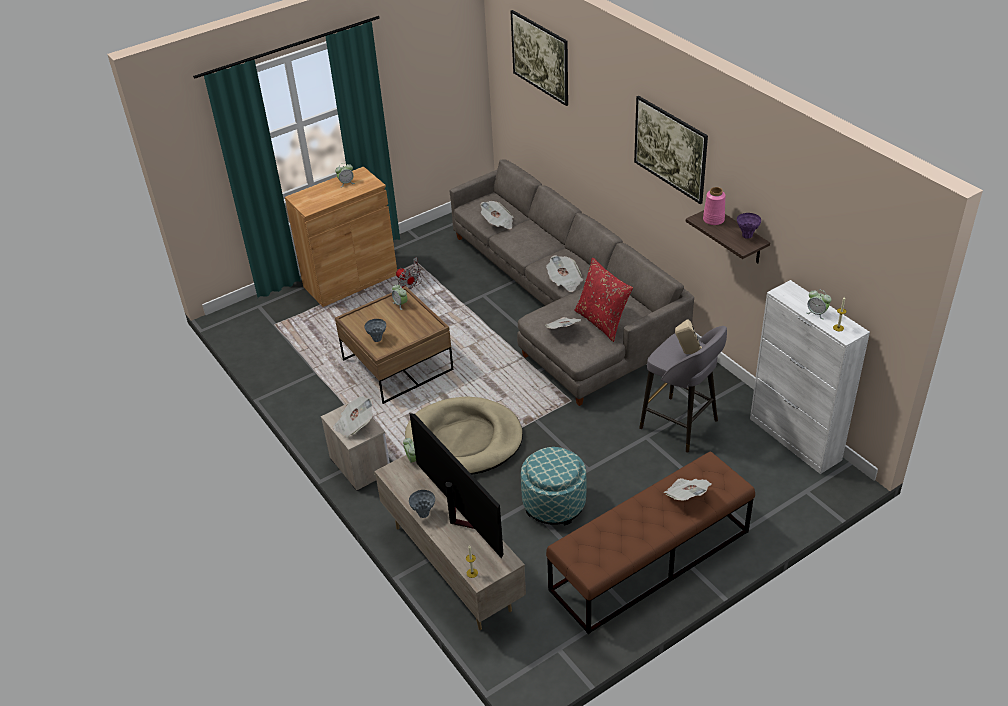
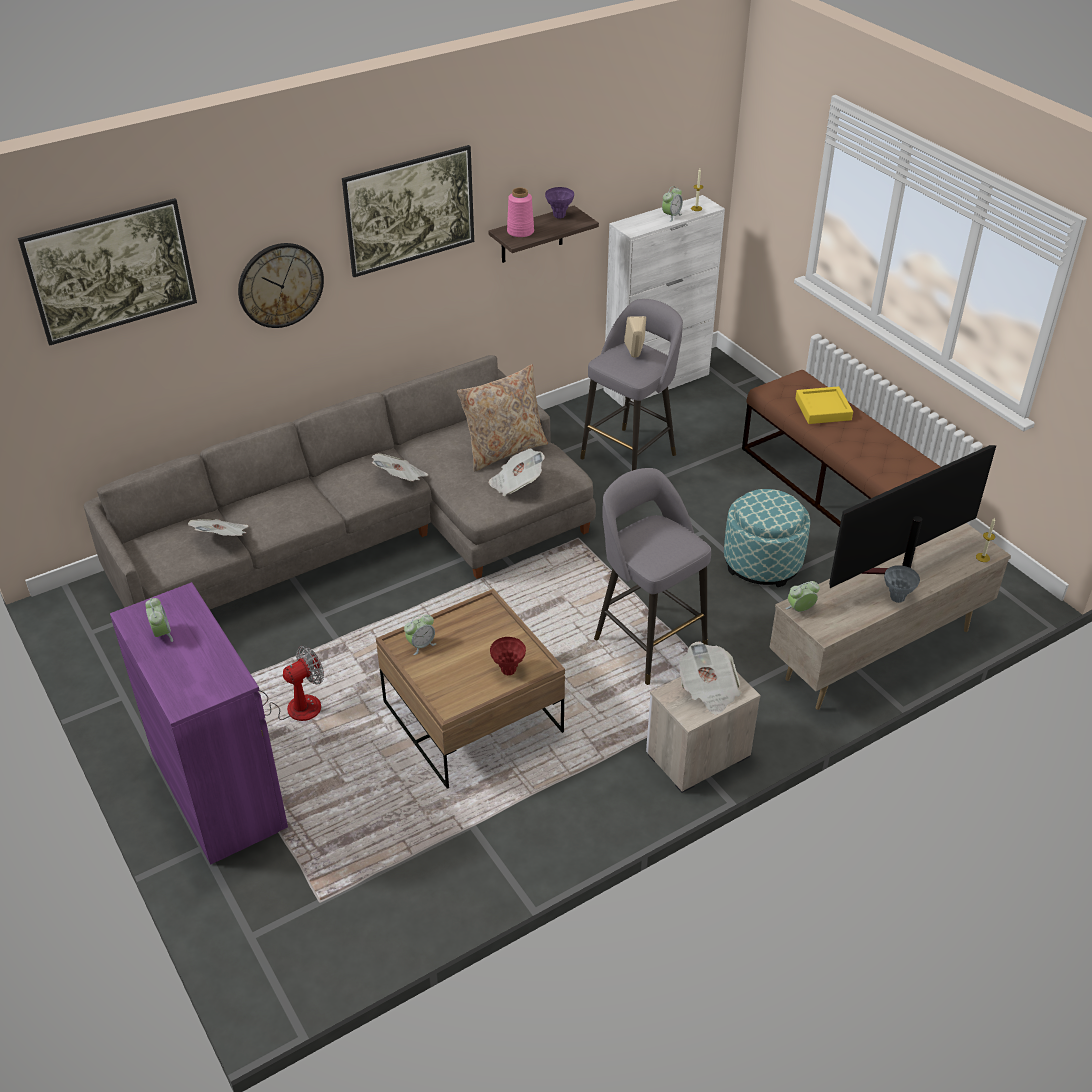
camera: 90 degrees left, 0 degrees up
(350, 280) = (218, 790): brown cabinet -> purple cabinet
(377, 339) = (508, 670): grey vase -> red vase
(464, 440) = (648, 641): beige dog bed -> grey stool
(602, 322) = (504, 450): red pillow -> beige pillow
(603, 132) = (280, 285): none -> wall clock
(686, 496) = (823, 409): newspaper -> yellow tray

